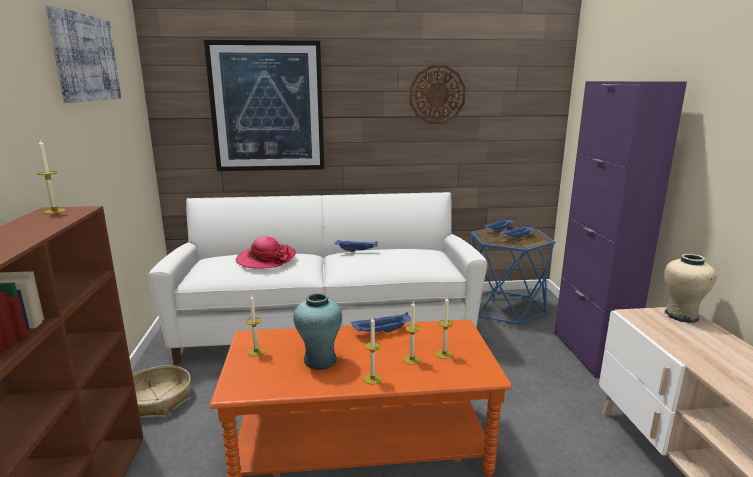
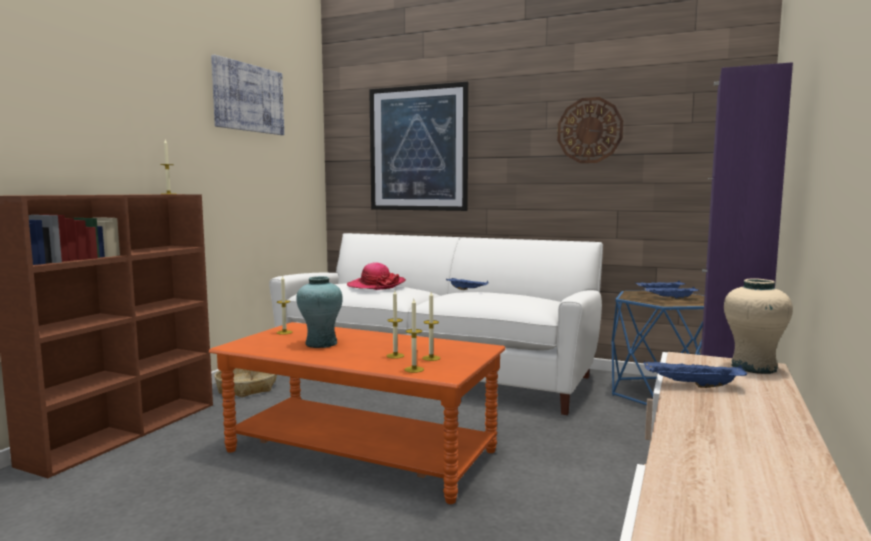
camera: 30 degrees right, 10 degrees down
(372, 379) = (341, 358): candle -> candle (414, 369)
(381, 332) = (402, 339): blue tray -> blue tray (692, 385)

